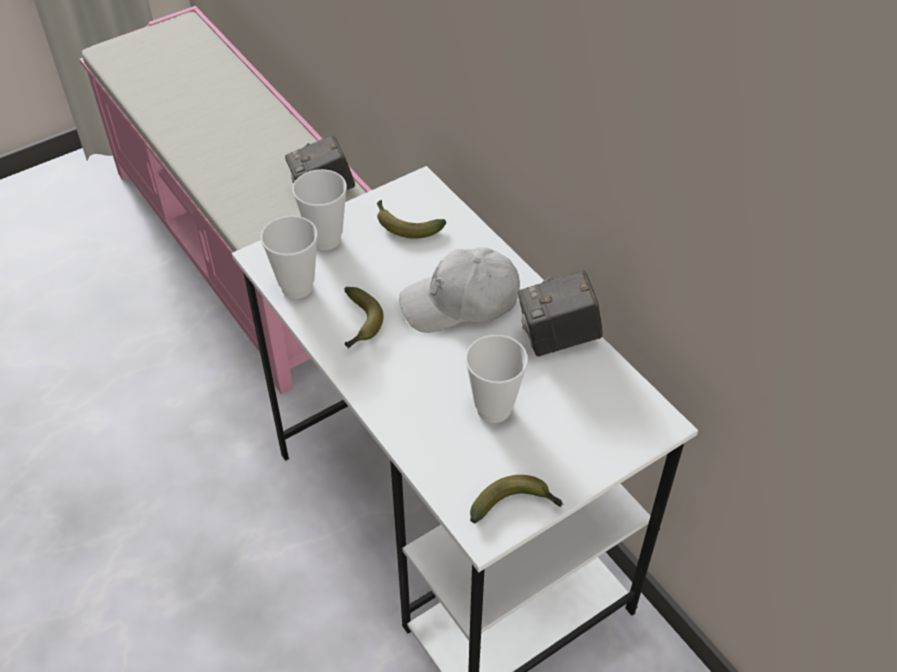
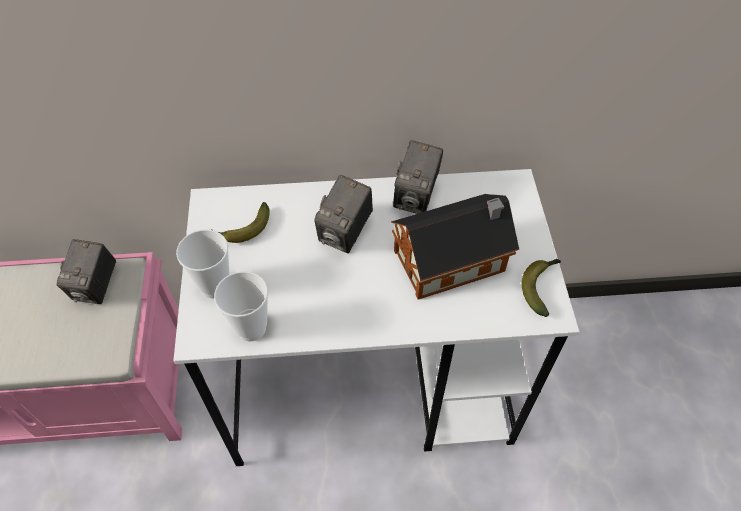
camera: 60 degrees left, 5 degrees up
(360, 324) = (322, 303): banana -> none
(460, 302) = (345, 233): white cap -> camera
(493, 408) = (453, 260): cup -> toy house

